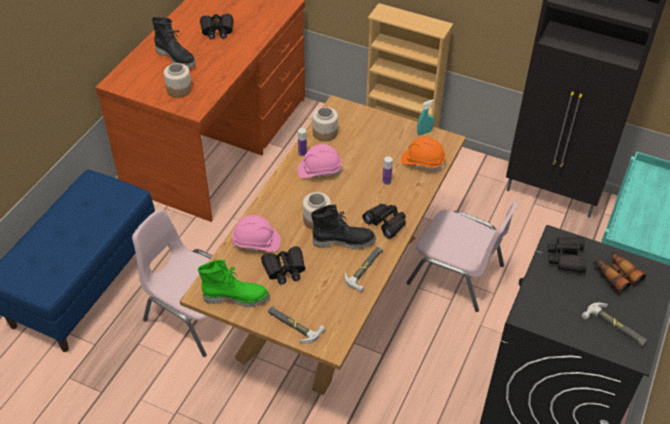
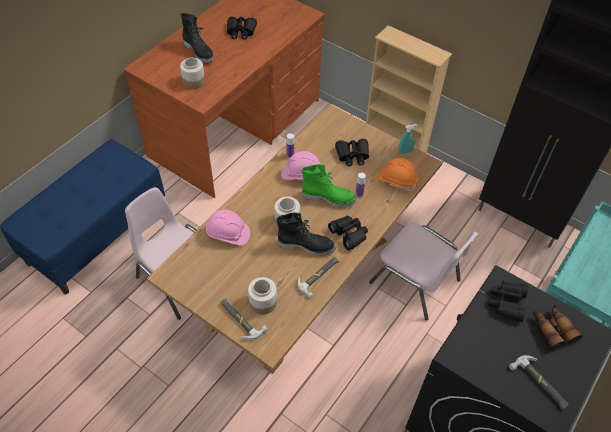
camera: 10 degrees right, 5 degrees up
(236, 297) = (196, 283): green boot -> green boot (328, 197)
(284, 269) = (246, 264): black binoculars -> black binoculars (352, 155)
(325, 133) = (315, 139): jar -> jar (263, 302)

